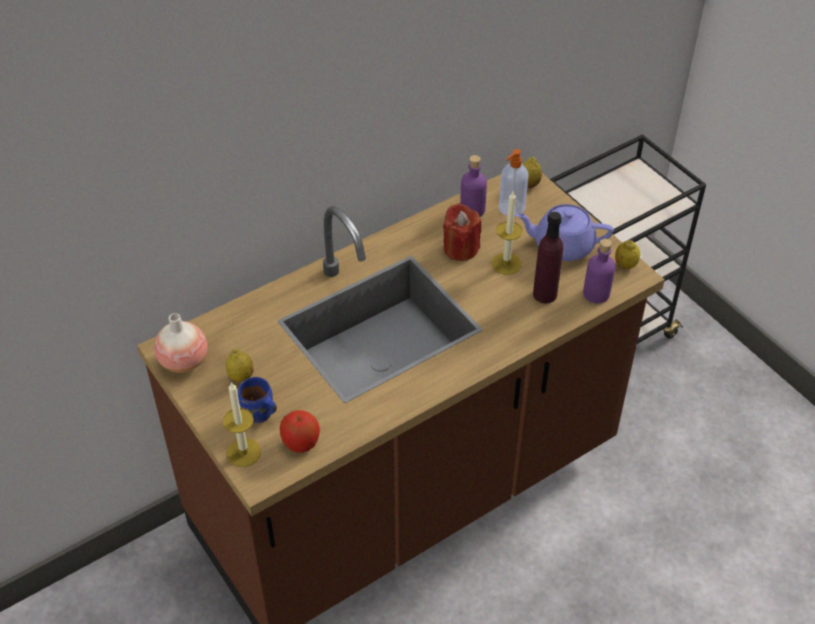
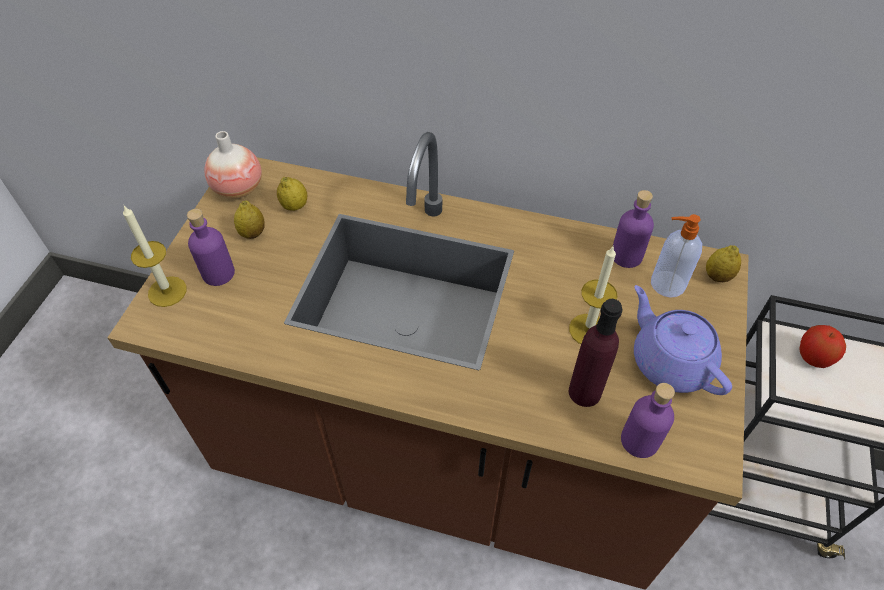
camera: 50 degrees right, 5 degrees up
(259, 415) = (218, 273): blue mug -> purple bottle
(301, 443) = (208, 324): apple -> apple (813, 357)
(460, 248) = (565, 280): red candle -> none
(625, 265) = (714, 441): lemon -> lemon (294, 206)

